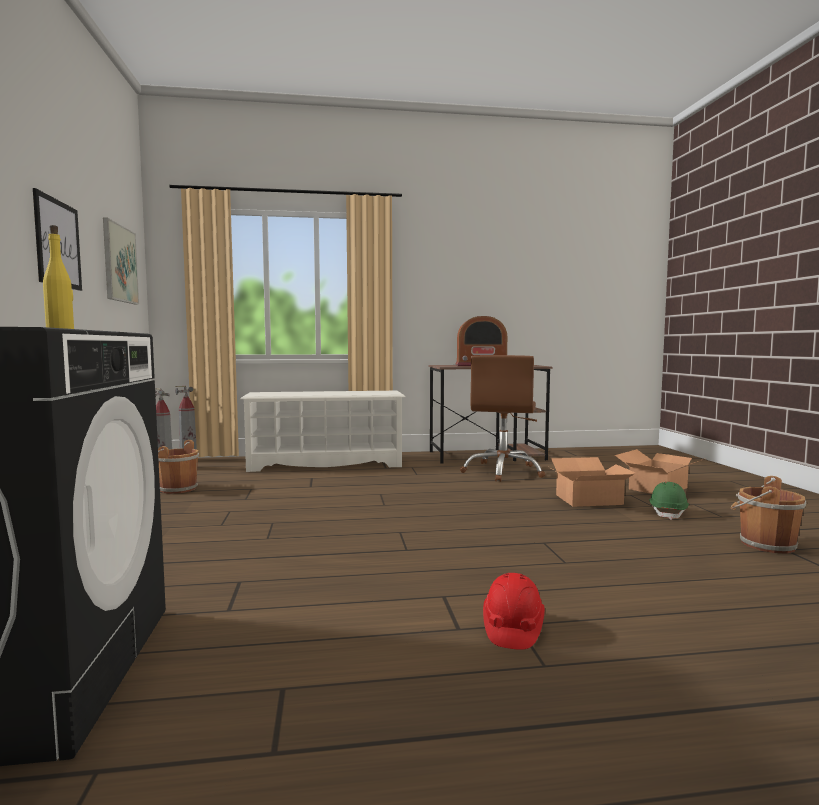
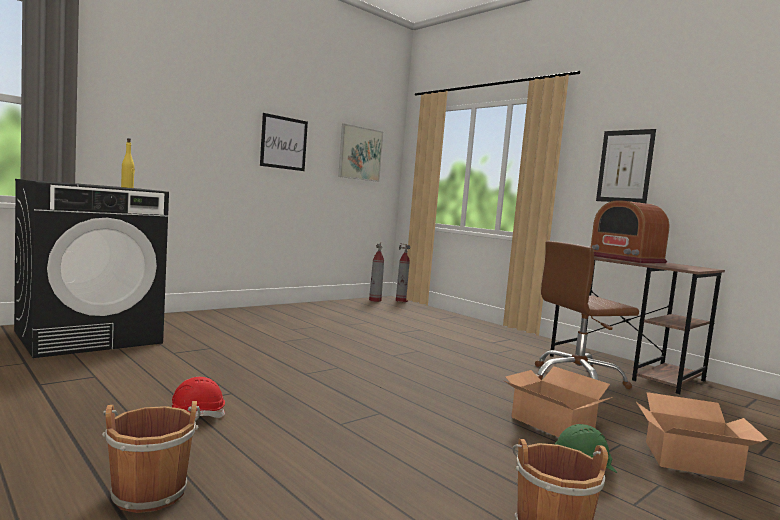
camera: 55 degrees right, 0 degrees up
(176, 489) = (340, 310): brown bucket -> brown bucket (149, 491)
(326, 463) = (465, 327): white shoe rack -> none
(446, 286) = (625, 166): none -> picture

